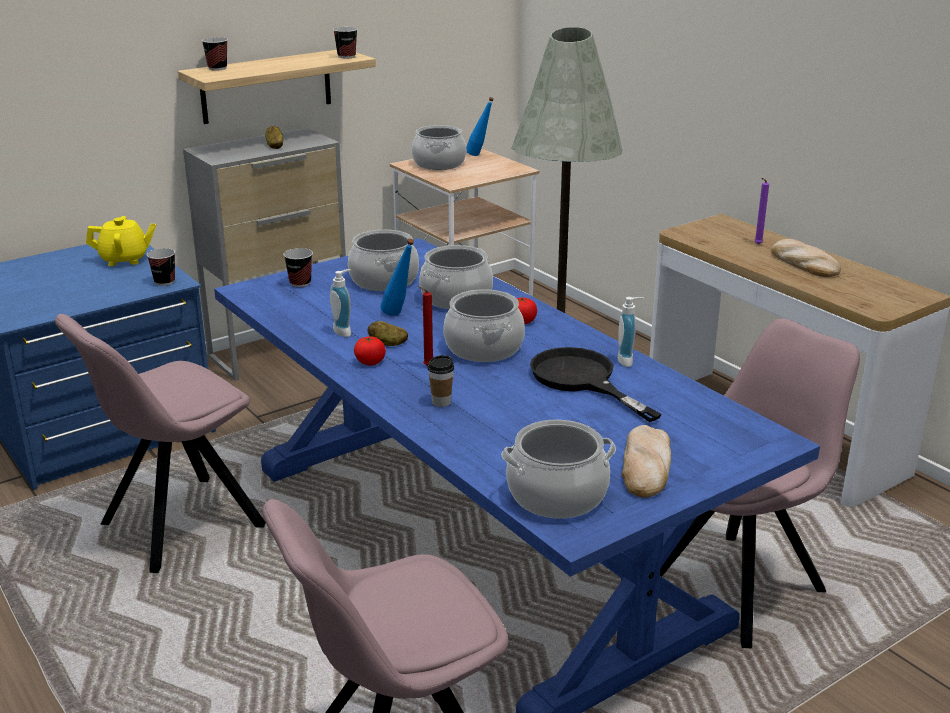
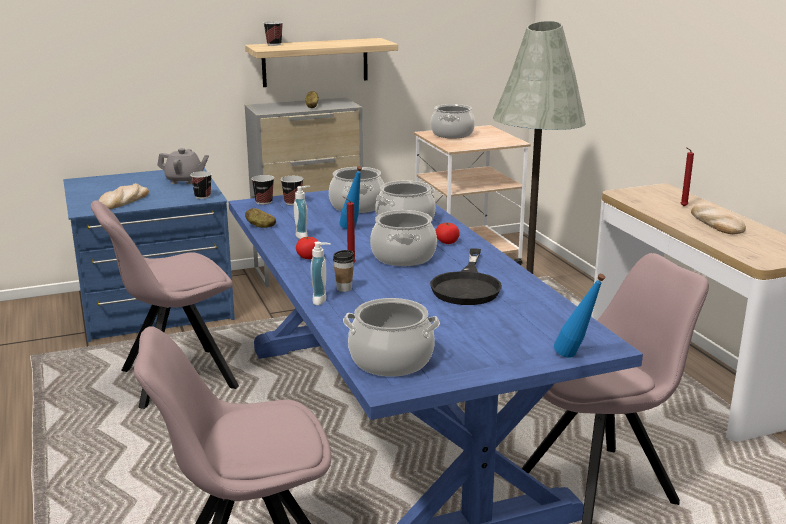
camera: 15 degrees right, 5 degrees down
(125, 259) = (184, 181): yellow teapot -> grey teapot
(346, 56) = (377, 42): cup -> cup (264, 202)
(388, 344) = (330, 247): potato -> potato (260, 226)
(479, 155) = (488, 131): blue bottle -> blue bottle (575, 358)
(582, 380) = (467, 286): black frying pan -> black frying pan turned 150 degrees counterclockwise
(628, 360) = (515, 277): soap dispenser -> soap dispenser (322, 300)
(646, 466) = (479, 350): bread -> bread (123, 201)
(757, 244) = (682, 206): purple candle -> red candle

